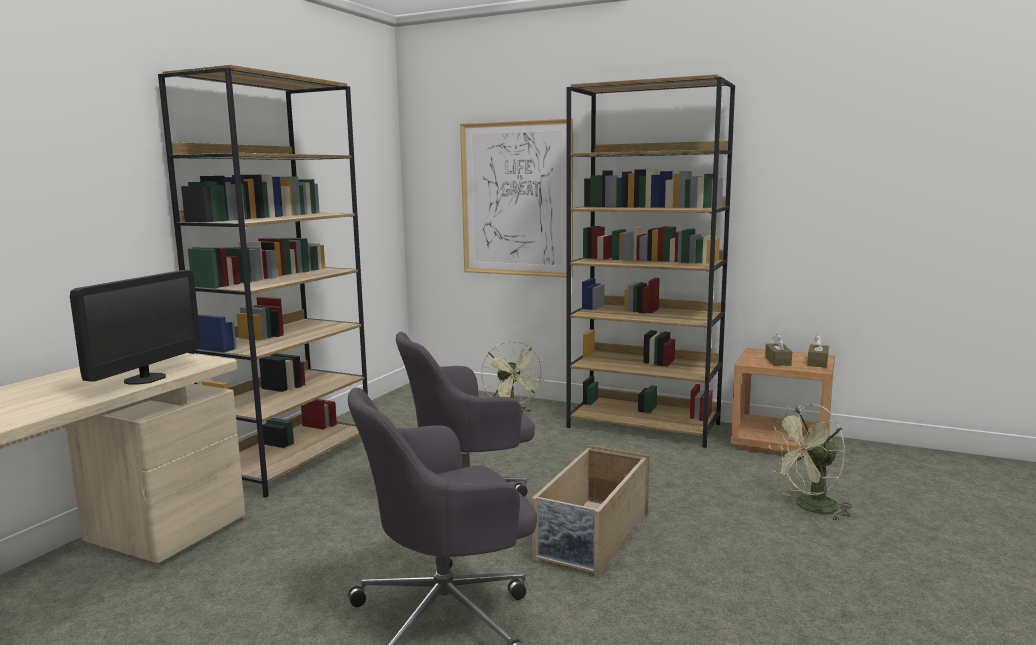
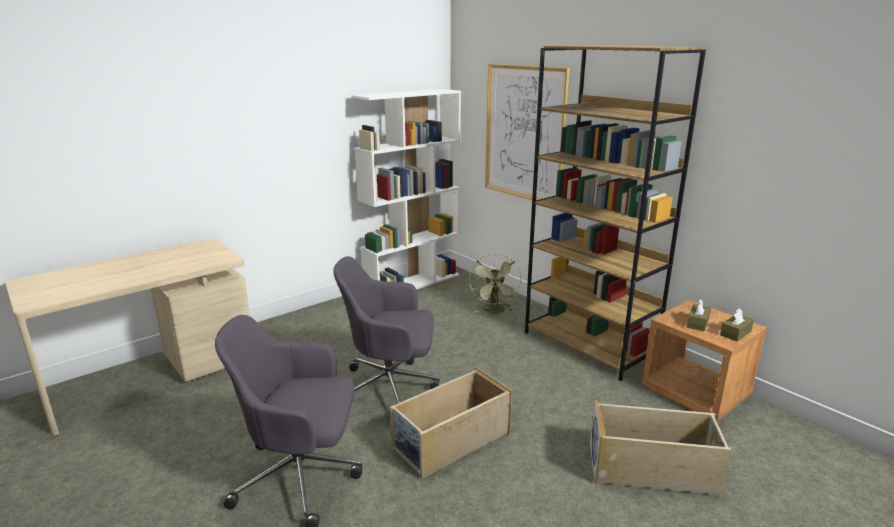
camera: 25 degrees right, 10 degrees up
(145, 379) = (176, 268): monitor -> none
(292, 459) = (319, 317): brown bookcase -> none
(384, 406) = (412, 283): none -> white bookcase
(809, 508) = (652, 469): green fan -> beige storage box

